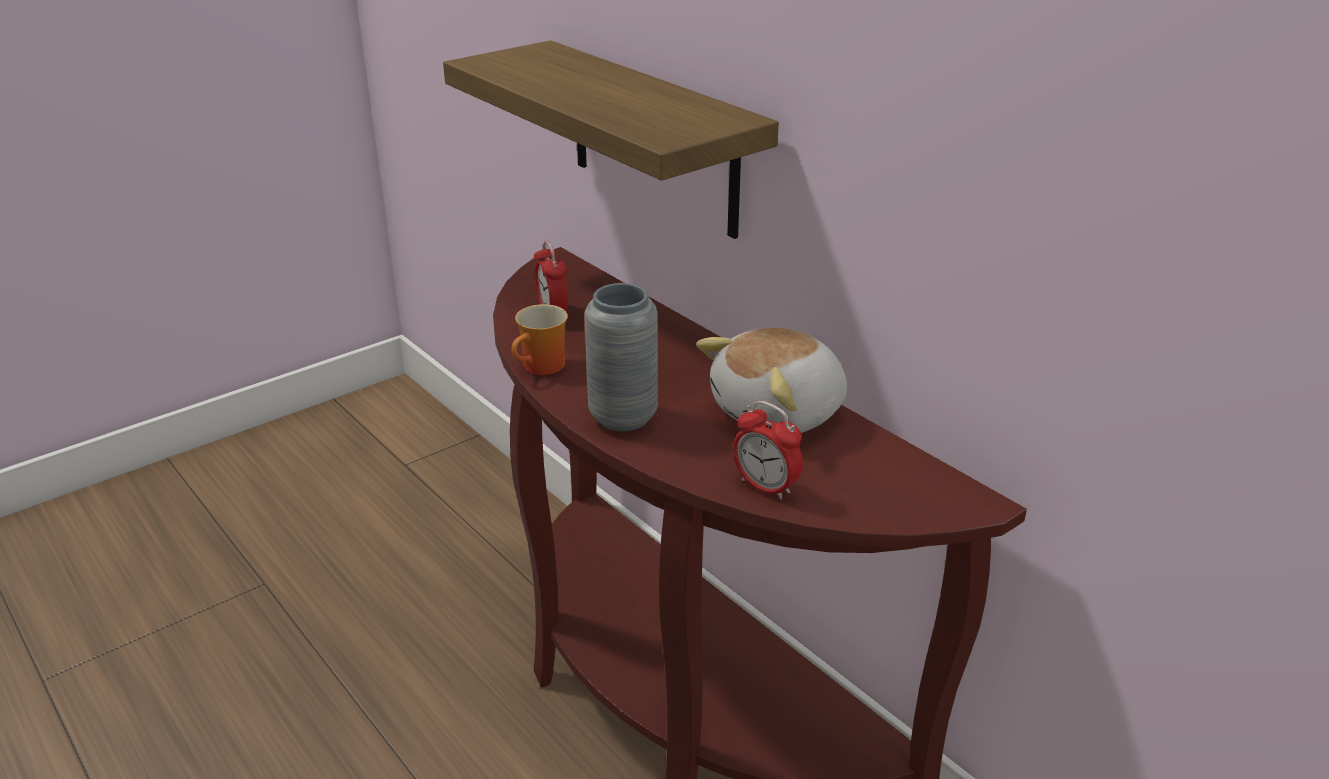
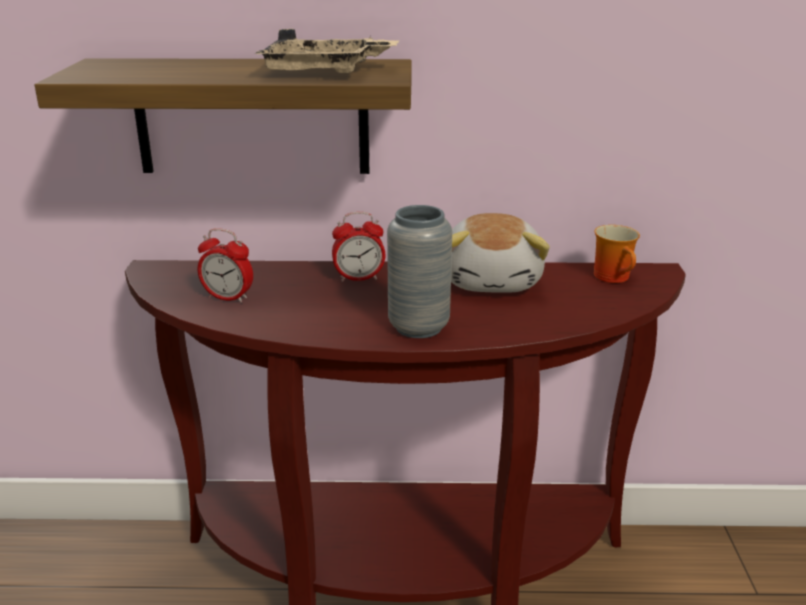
camera: 50 degrees left, 5 degrees down
(543, 368) = (301, 329): mug -> mug (616, 277)
(648, 113) = (324, 71): none -> beige tray
(766, 487) = (570, 316): alarm clock -> alarm clock (359, 278)

